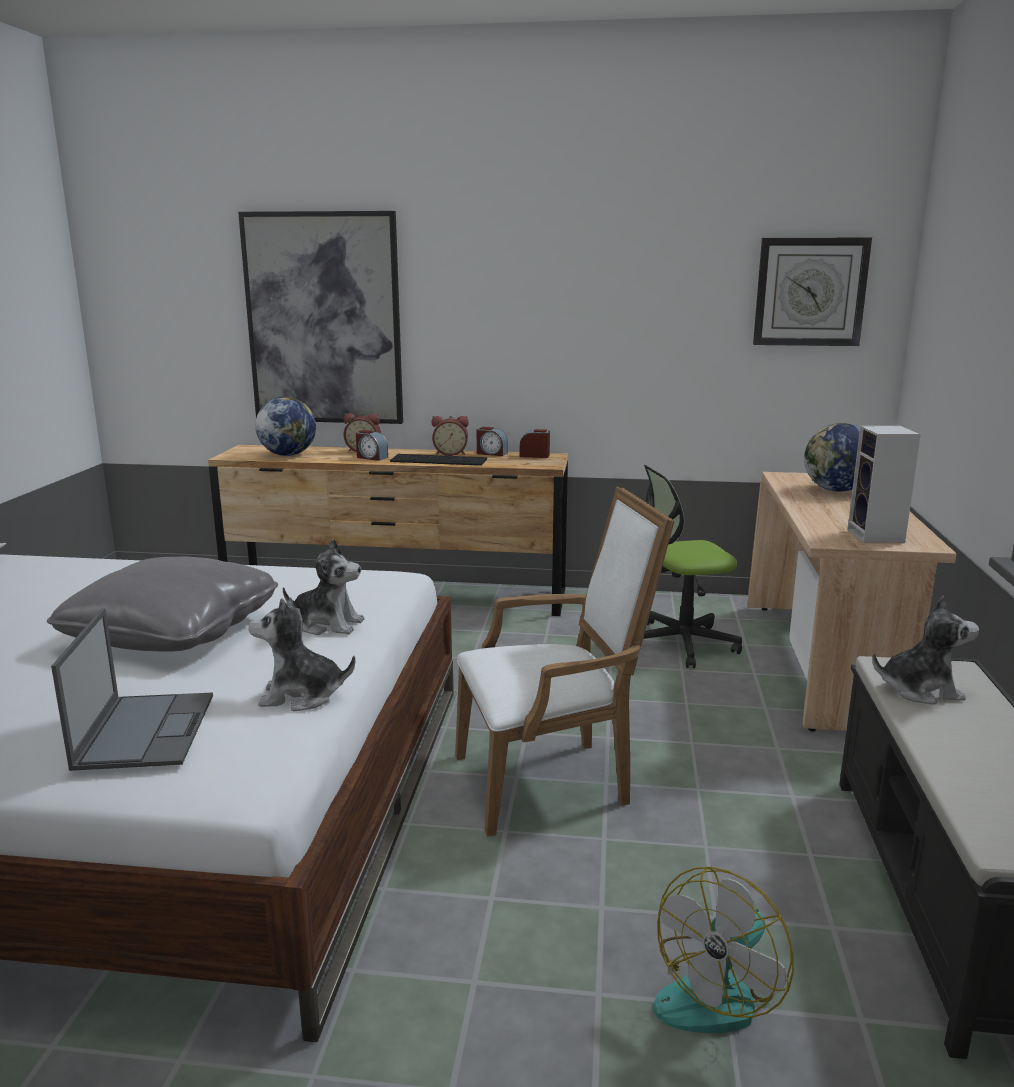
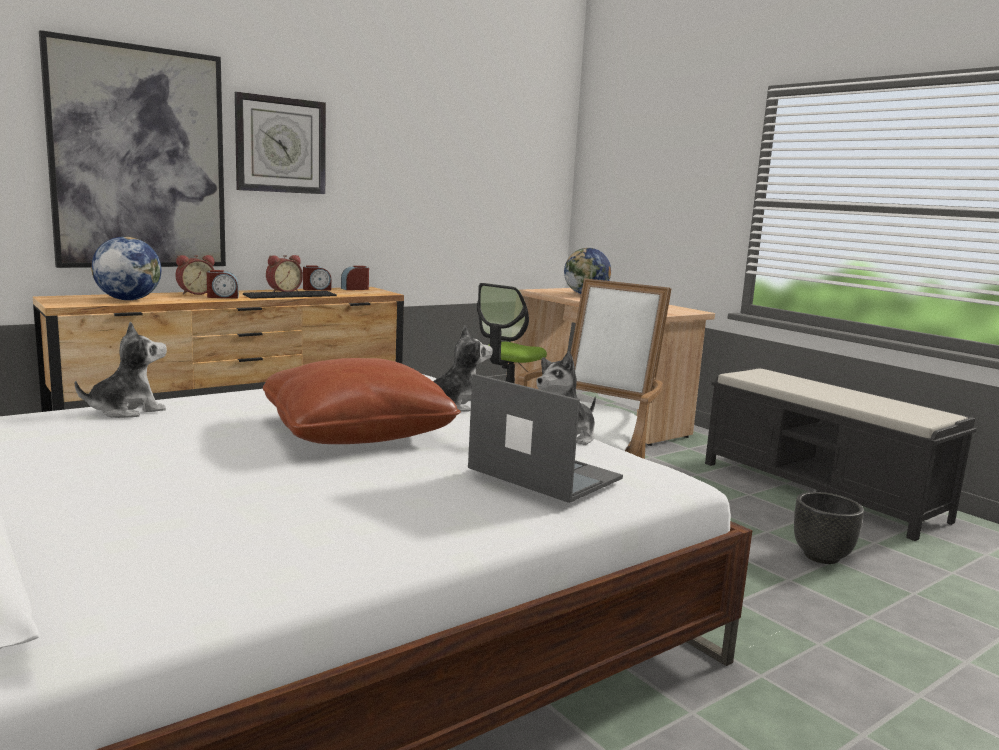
camera: 45 degrees left, 5 degrees down
(173, 633) = (357, 432): grey pillow -> brown pillow
(717, 992) = (822, 557): fan -> black planter
(810, 292) = (523, 161): wall clock -> wall clock (280, 145)
(877, 537) = (668, 310): speaker -> none
(920, 690) = (772, 381): plush toy -> plush toy (127, 410)

